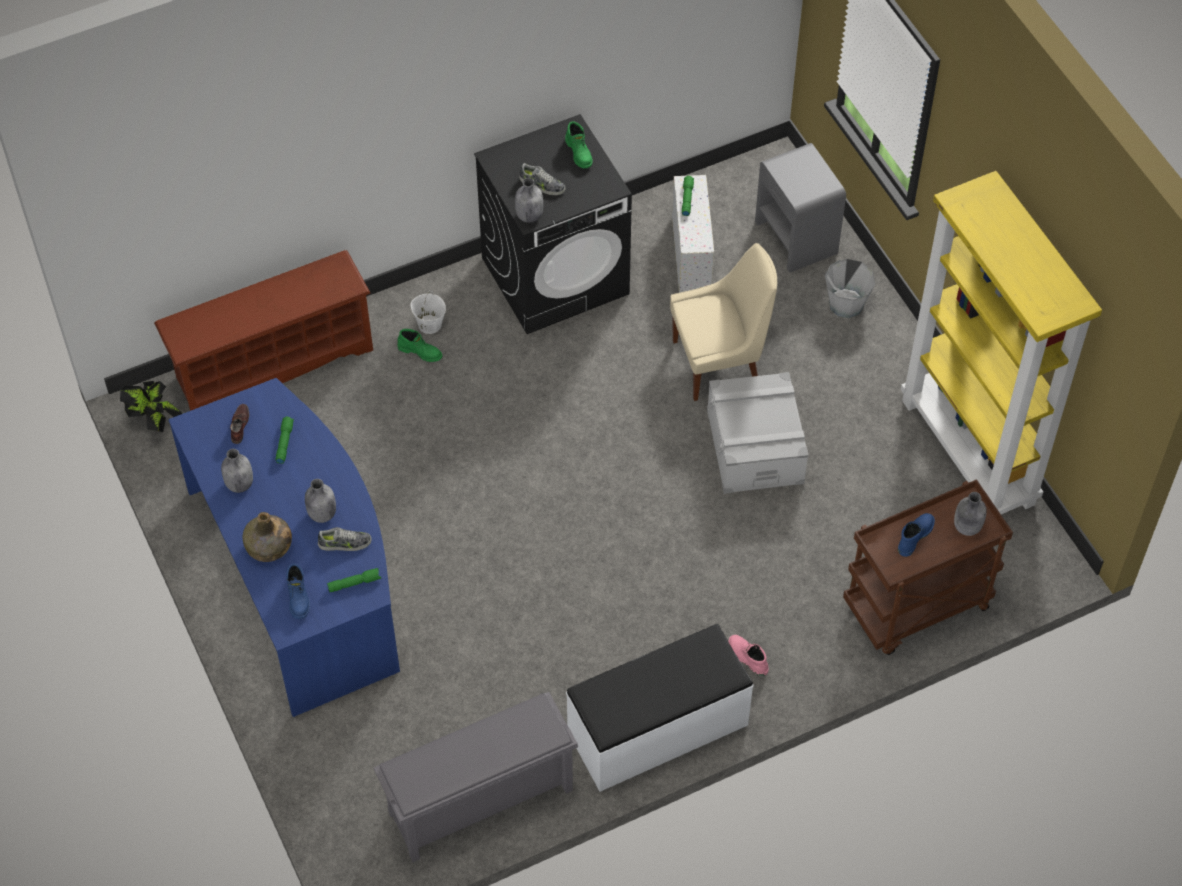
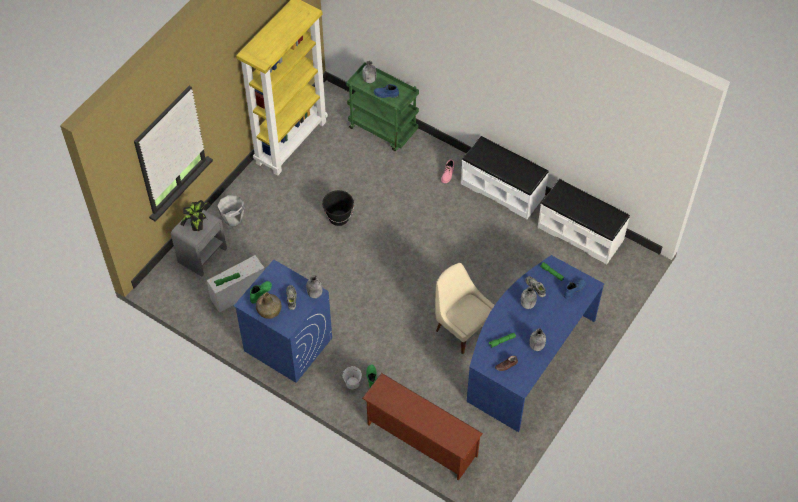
camera: 120 degrees left, 0 degrees up
(155, 422) = (490, 473): potted plant -> potted plant (197, 224)
(269, 547) = (559, 315): green bottle -> green bottle (269, 310)
(479, 803) = (580, 233): grey shoe rack -> white bench
(556, 275) = (287, 344): black washing machine -> blue washing machine
(720, 363) = (299, 252): beige chair -> beige chair (462, 328)
(755, 447) = (338, 218): grey storage box -> black bucket
(916, 608) = (384, 129): brown cart -> green cart

